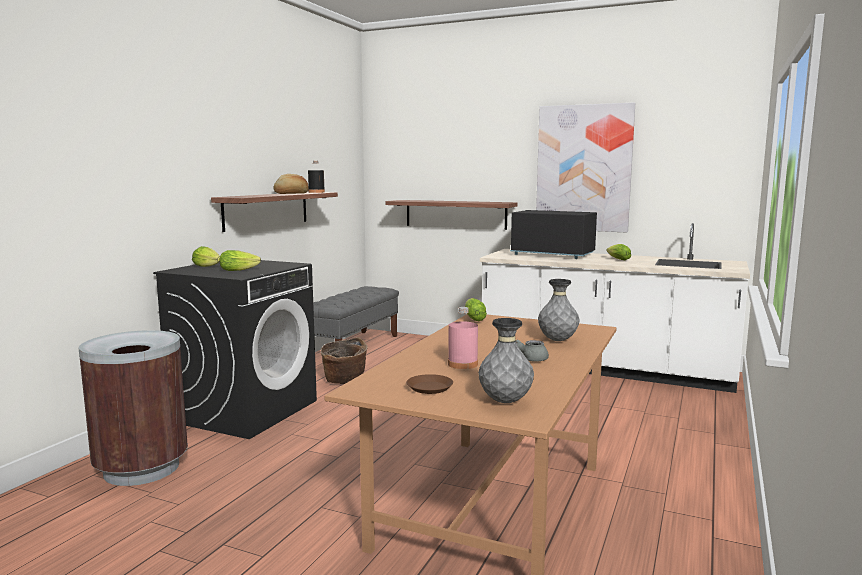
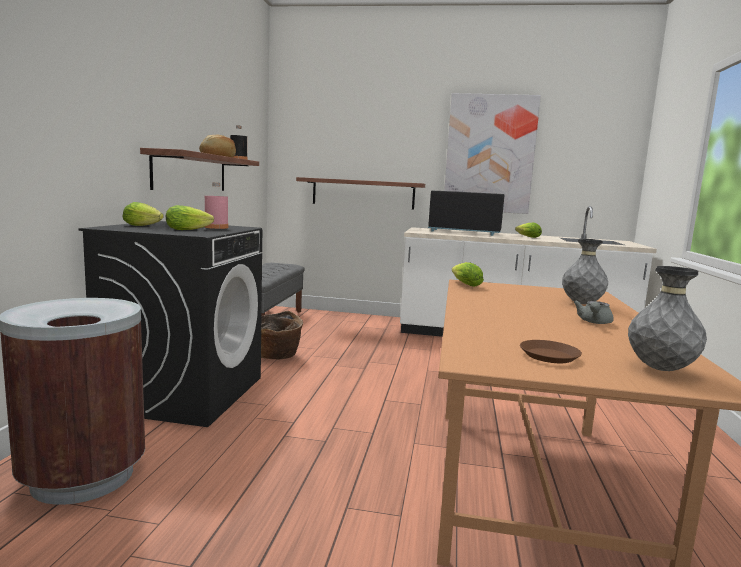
camera: 15 degrees left, 0 degrees up
(462, 364) = (535, 328): pink bottle -> pink bottle (216, 227)

